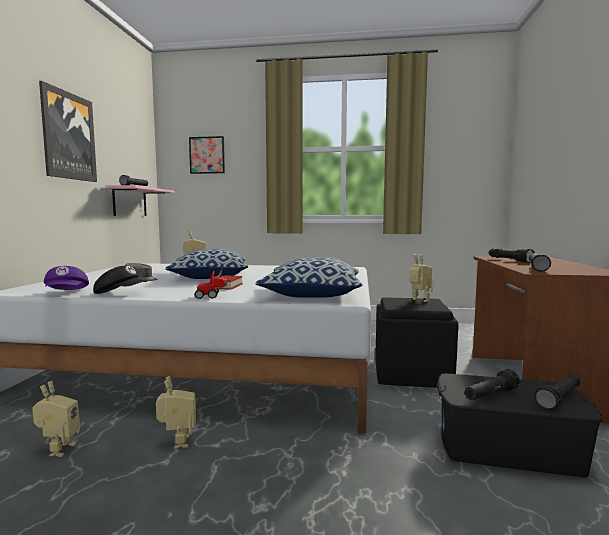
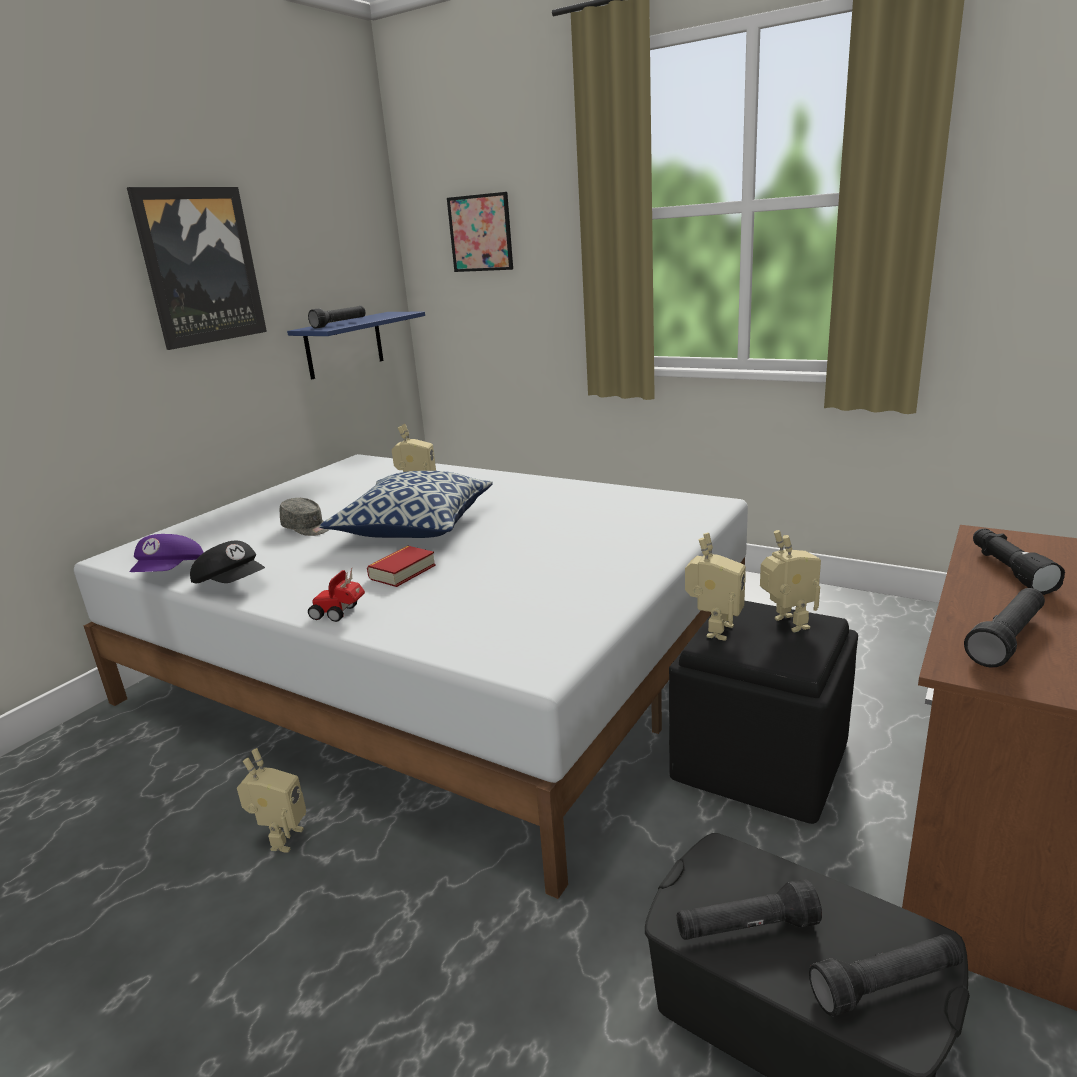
camera: 25 degrees right, 15 degrees up
(58, 449) = (145, 813): toy robot -> toy robot (713, 630)
(130, 202) = (344, 345): pink shelf -> blue shelf
(312, 294) = (506, 626): pillow -> none

